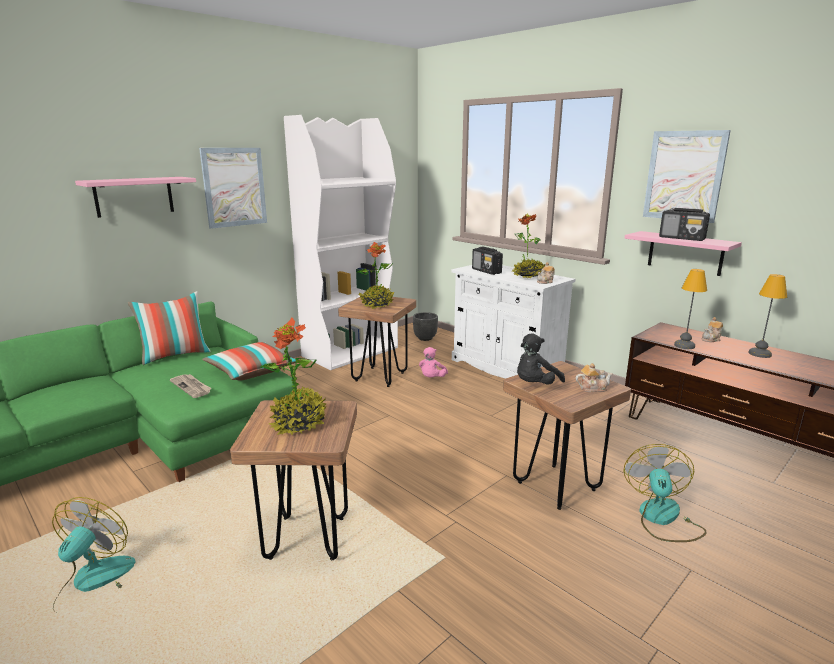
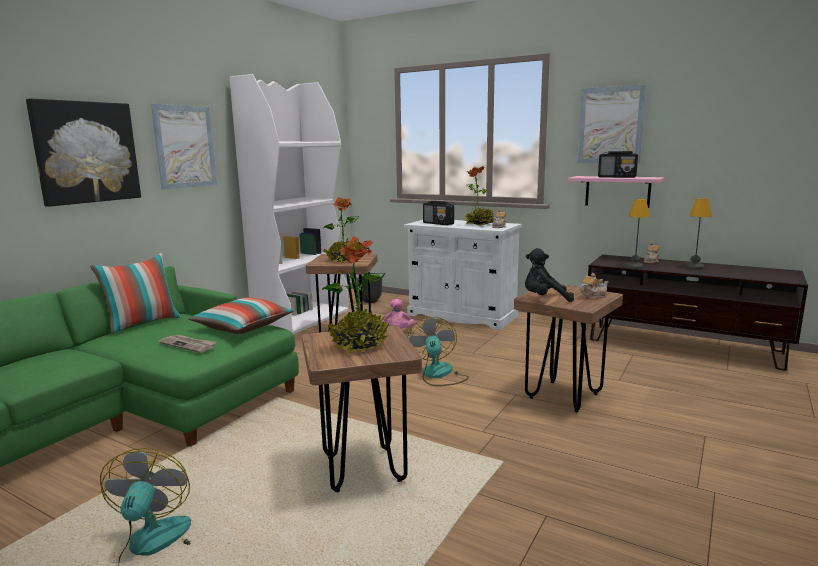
camera: 15 degrees left, 5 degrees down
(134, 196) = (86, 152): pink shelf -> picture
(535, 385) = (544, 299): black plush toy -> black plush toy turned 60 degrees clockwise
(662, 519) = (662, 406): fan -> fan (438, 375)

